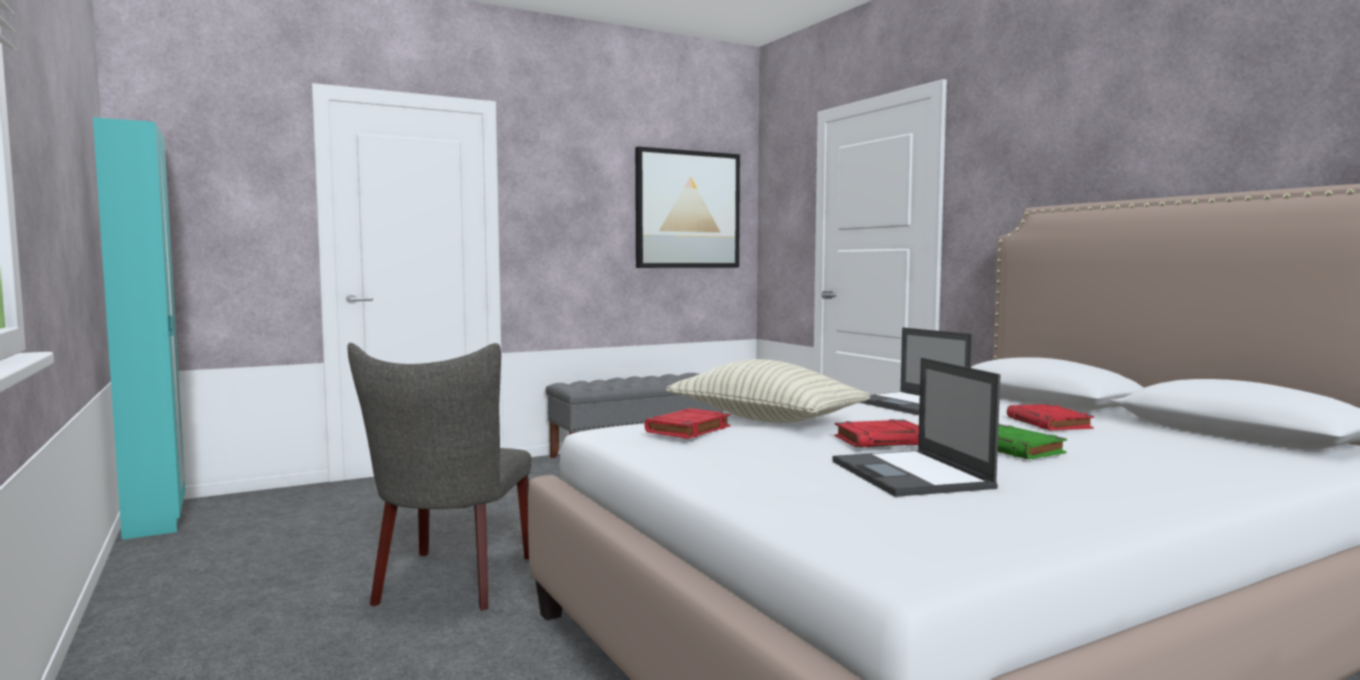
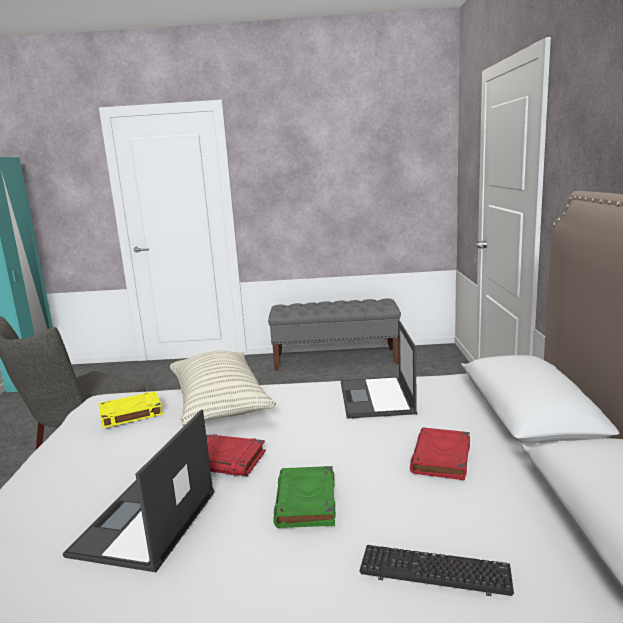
camera: 30 degrees right, 10 degrees up
(687, 209) = (387, 166): picture -> none
(688, 429) = (130, 414): red book -> yellow book
(1178, 459) = (434, 572): none -> keyboard

